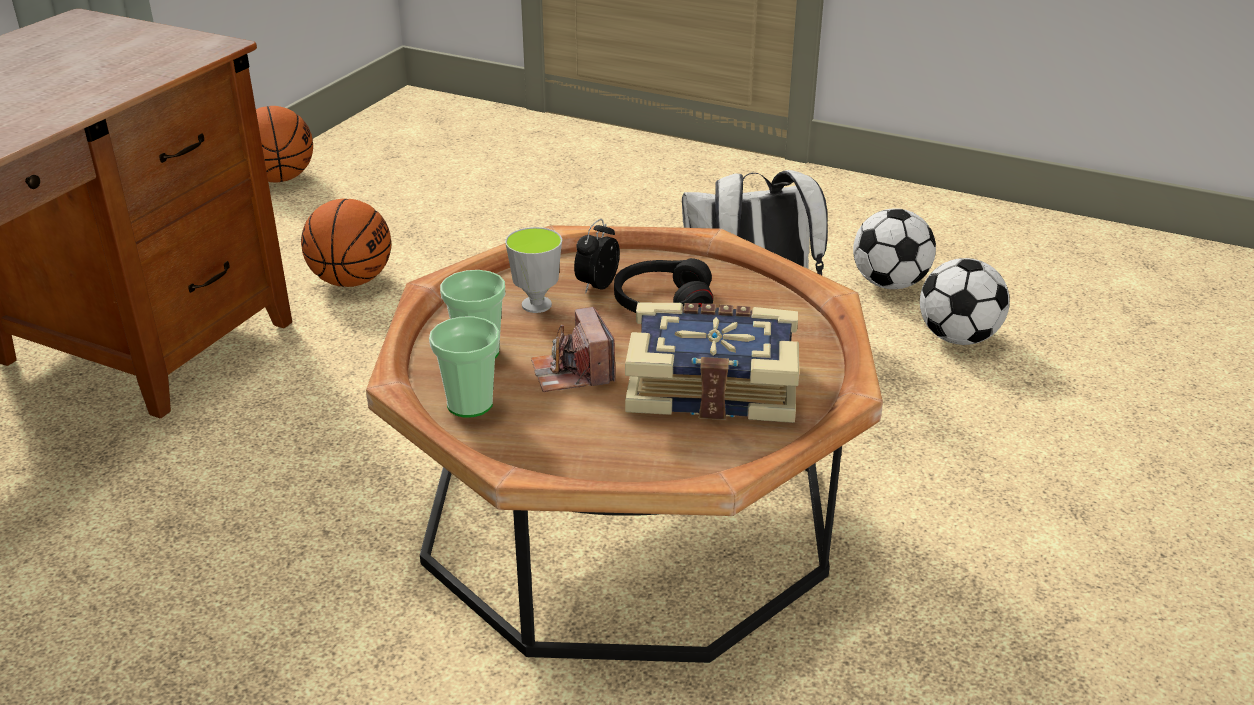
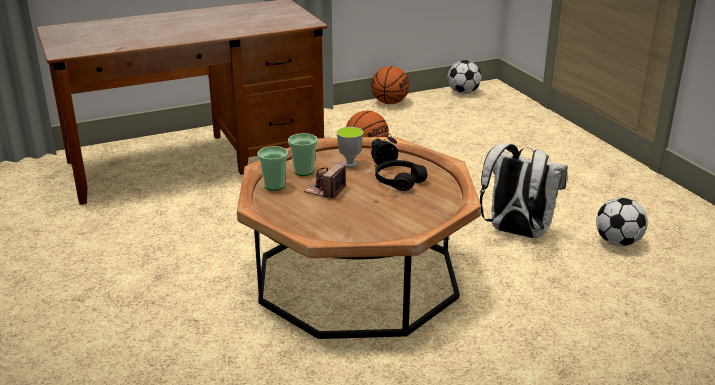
camera: 40 degrees right, 5 degrees down
(712, 384) = (369, 215): book -> none
(957, 338) = (618, 279): football -> football (463, 93)

